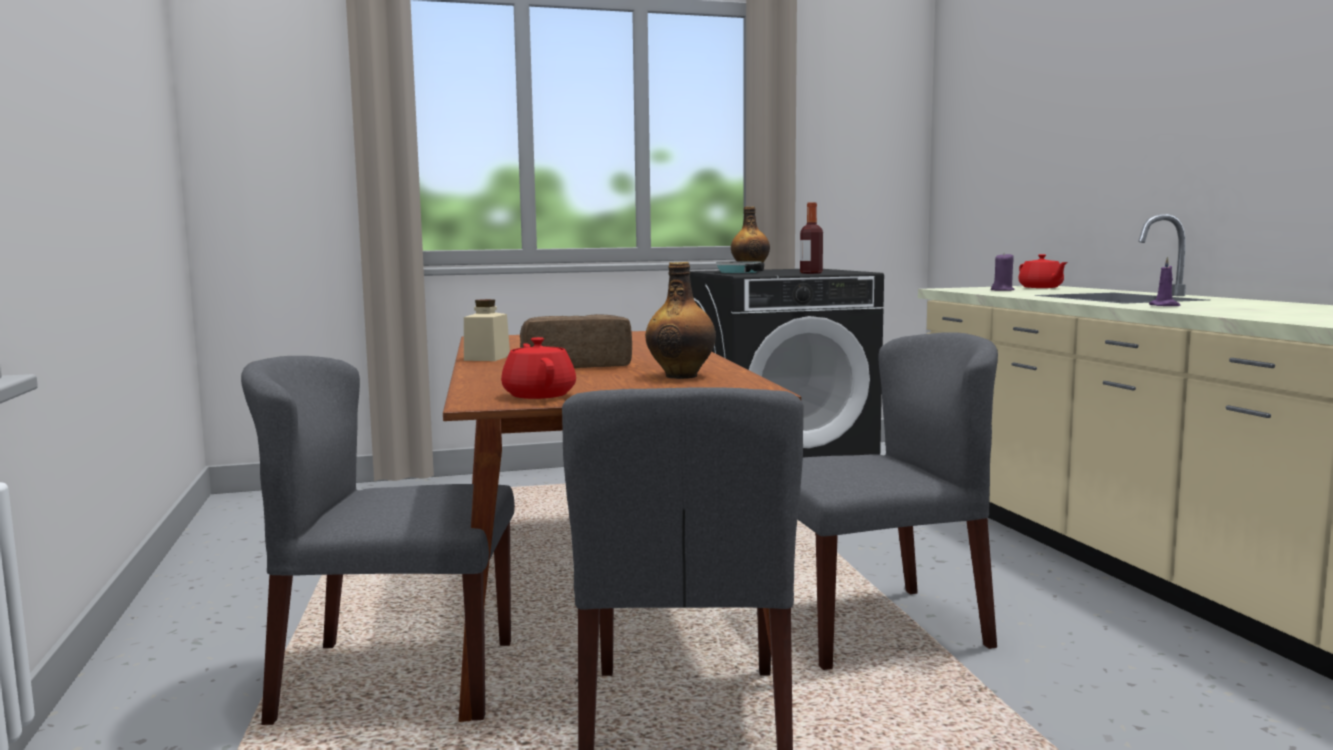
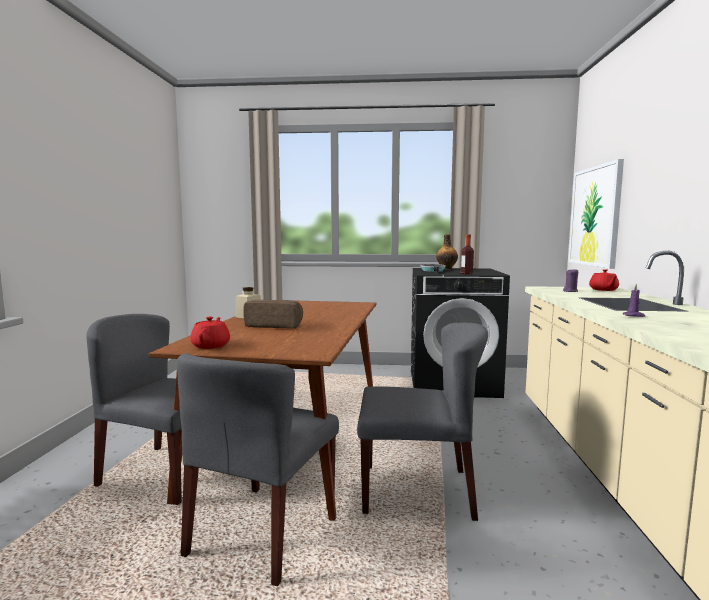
camera: 20 degrees right, 0 degrees up
(681, 376) = (305, 338): bottle -> none
(989, 174) = (595, 216): none -> picture

